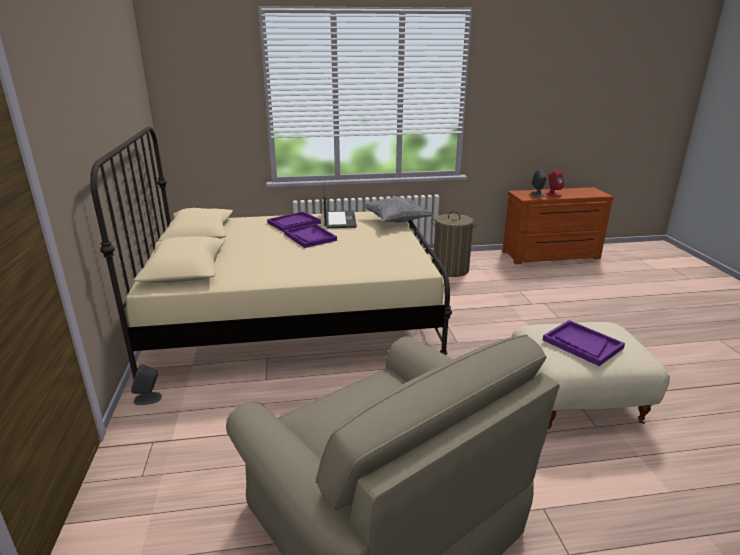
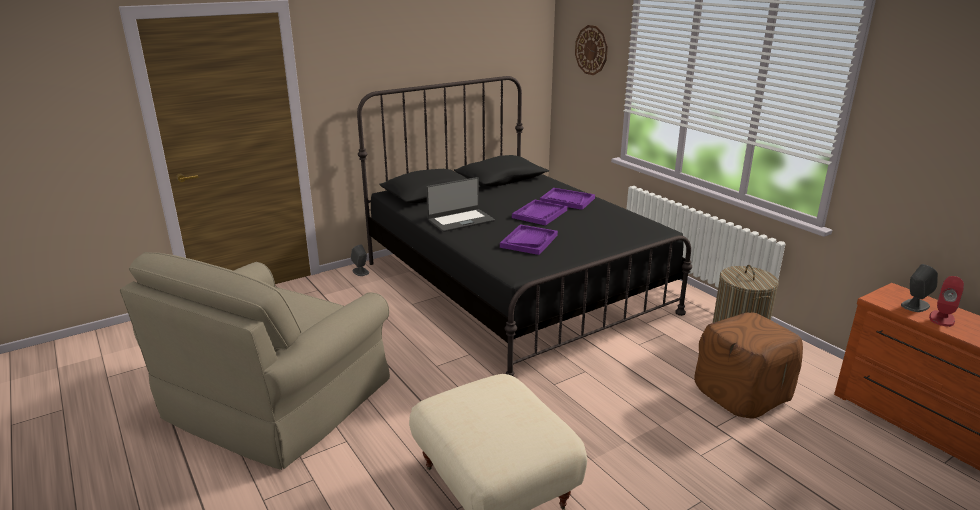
camera: 65 degrees right, 0 degrees up
(211, 88) = (591, 50): none -> wall clock
(293, 318) = (514, 287): beige bed -> black bed
(339, 220) = (602, 214): laptop -> laptop (460, 220)
(396, 222) = (637, 239): grey pillow -> none
(503, 286) = (742, 394): none -> brown ottoman
(582, 344) = (483, 411): purple tray -> purple tray (529, 241)

